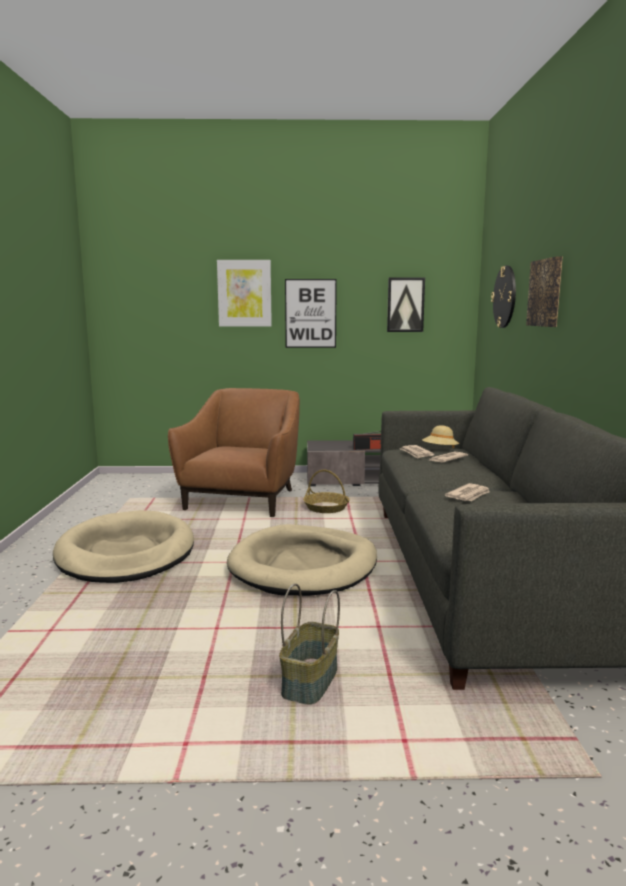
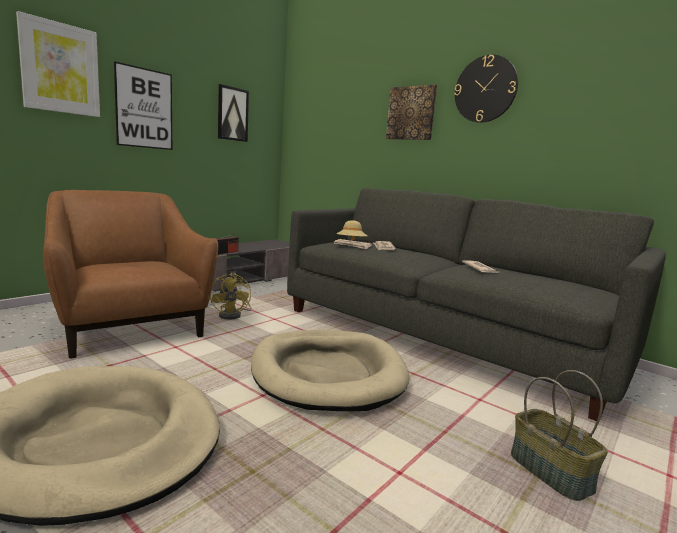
camera: 50 degrees left, 0 degrees up
(326, 508) = (233, 315): basket -> yellow fan
(505, 297) = (338, 116): wall clock -> wall clock (485, 89)

